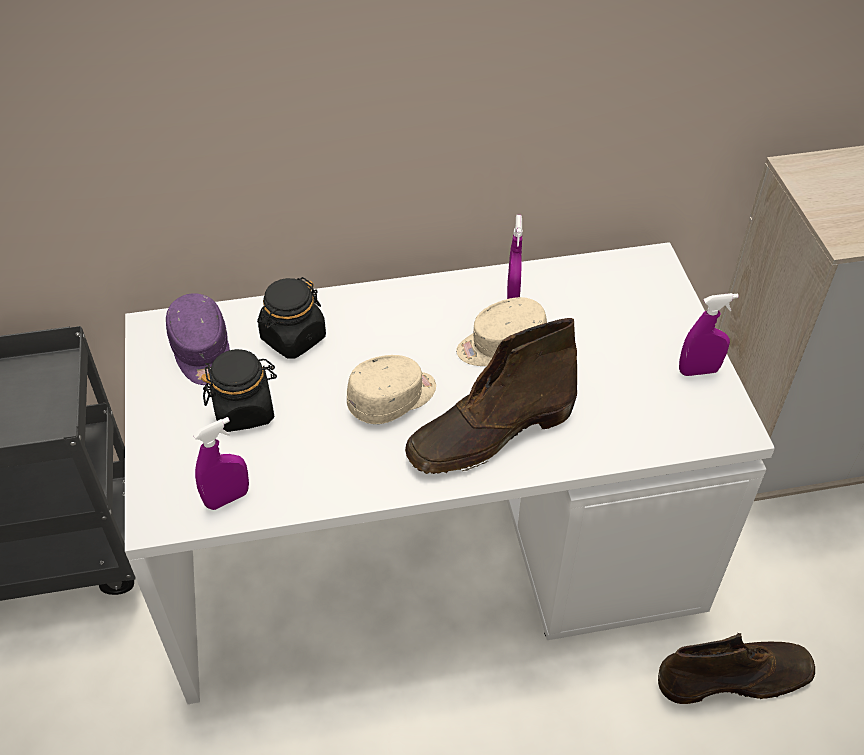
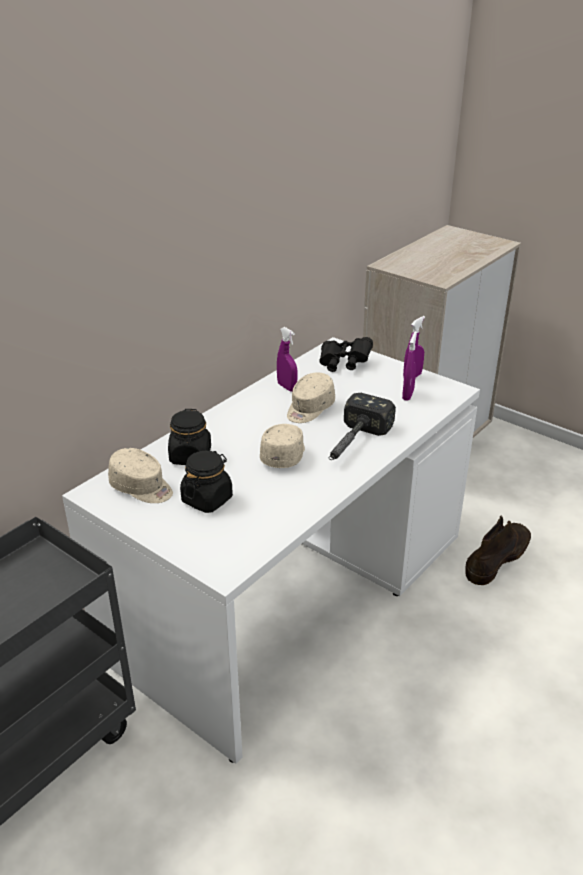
camera: 40 degrees left, 15 degrees down
(202, 352) = (142, 488): purple cap -> beige cap
(227, 498) = (253, 540): purple spray bottle -> purple spray bottle (408, 395)
(490, 434) = (353, 444): brown boot -> hammer
(629, 297) = (344, 364): none -> black binoculars

